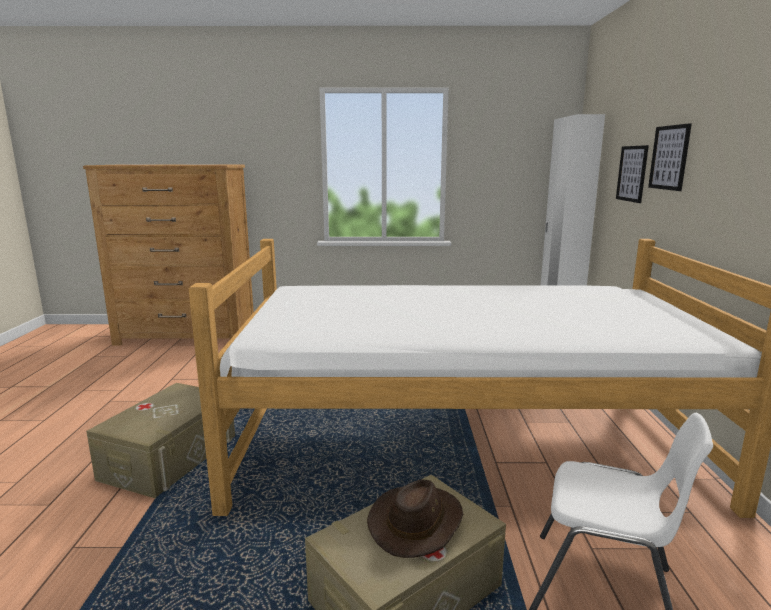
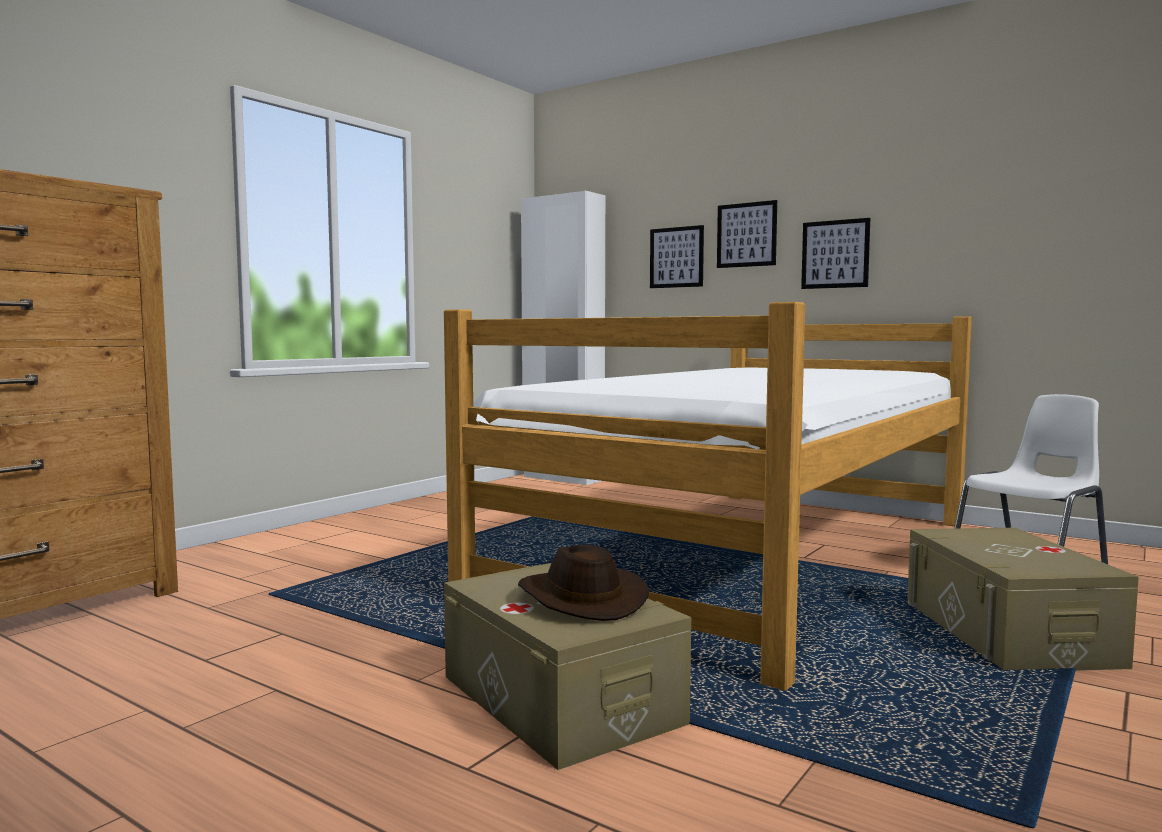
camera: 55 degrees left, 10 degrees down
(416, 522) = (1000, 544): brown hat -> brown hat (579, 599)
(719, 186) = (835, 254): none -> picture

